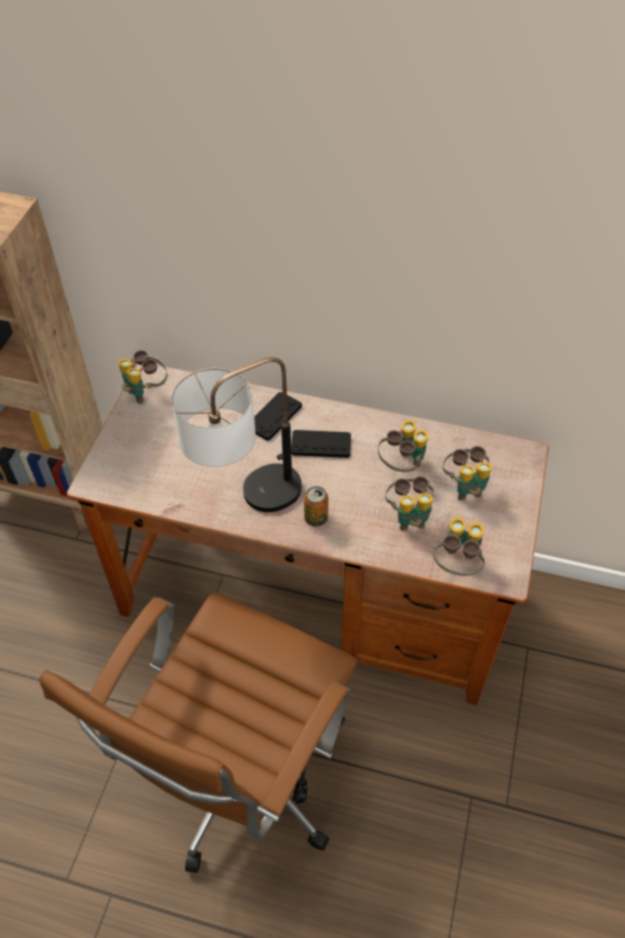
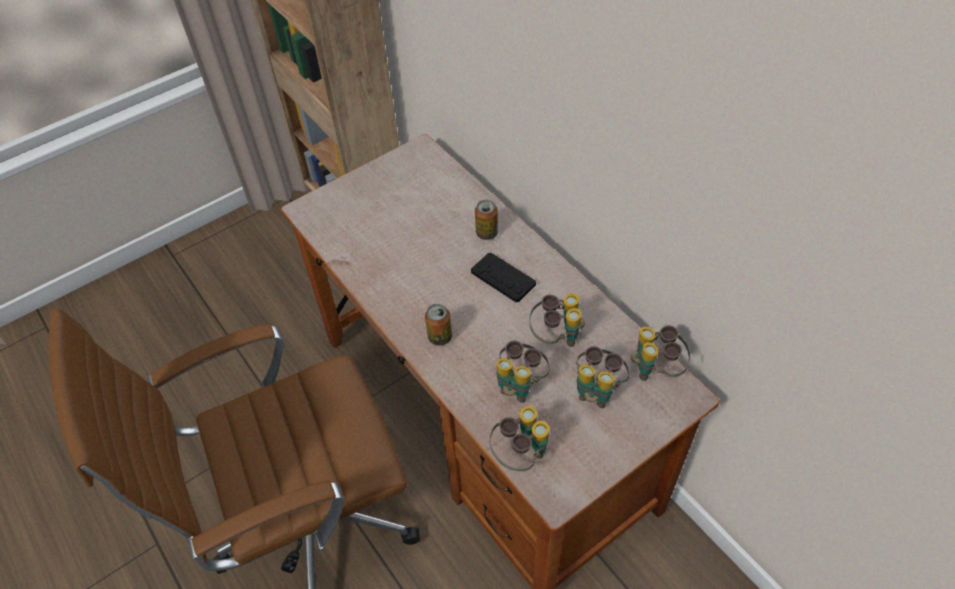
camera: 40 degrees right, 0 degrees up
(146, 391) = (407, 159): binoculars -> binoculars (656, 369)
(246, 502) = (398, 290): table lamp -> none
(274, 417) = (487, 233): black game controller -> can

